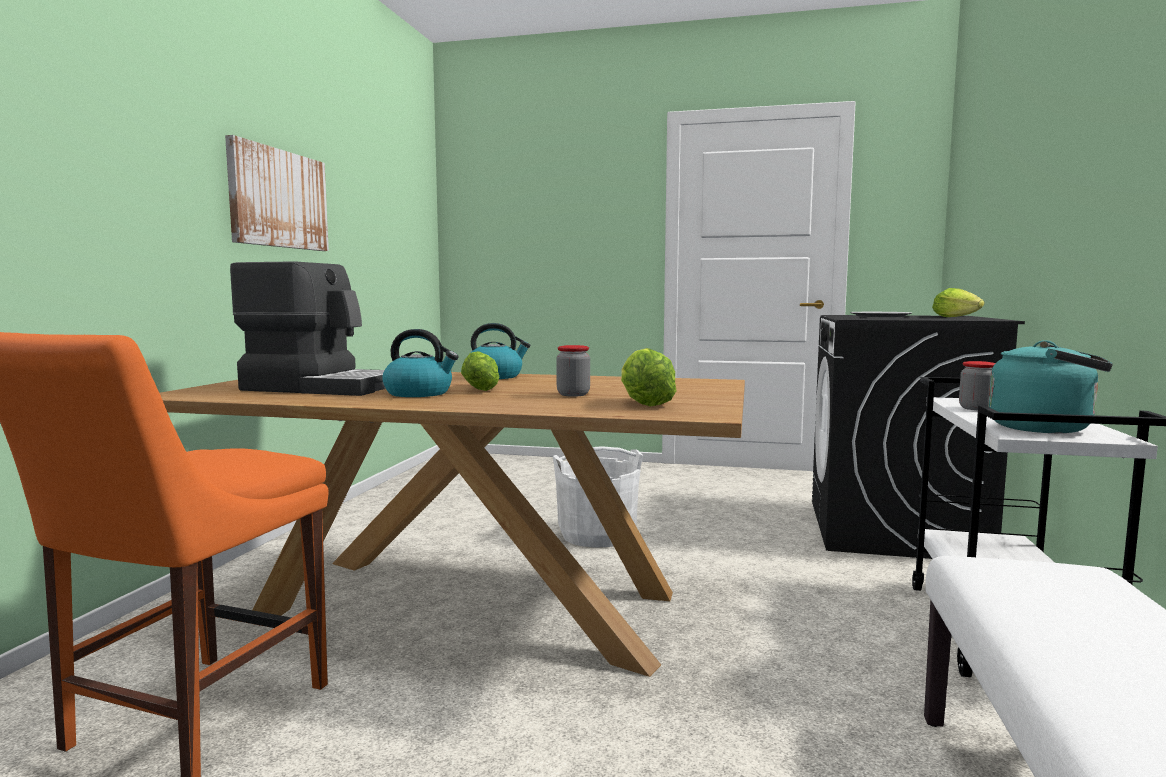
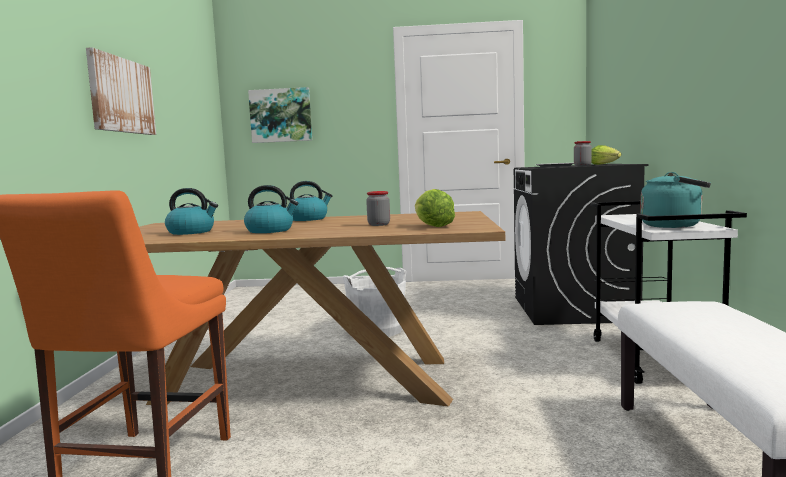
camera: 10 degrees left, 0 degrees up
(322, 387) = (192, 232): coffee machine -> kettle
(482, 388) = (310, 225): lettuce -> none
(512, 230) = (281, 115): none -> picture
(976, 408) = (628, 219): jar -> jar (582, 166)

